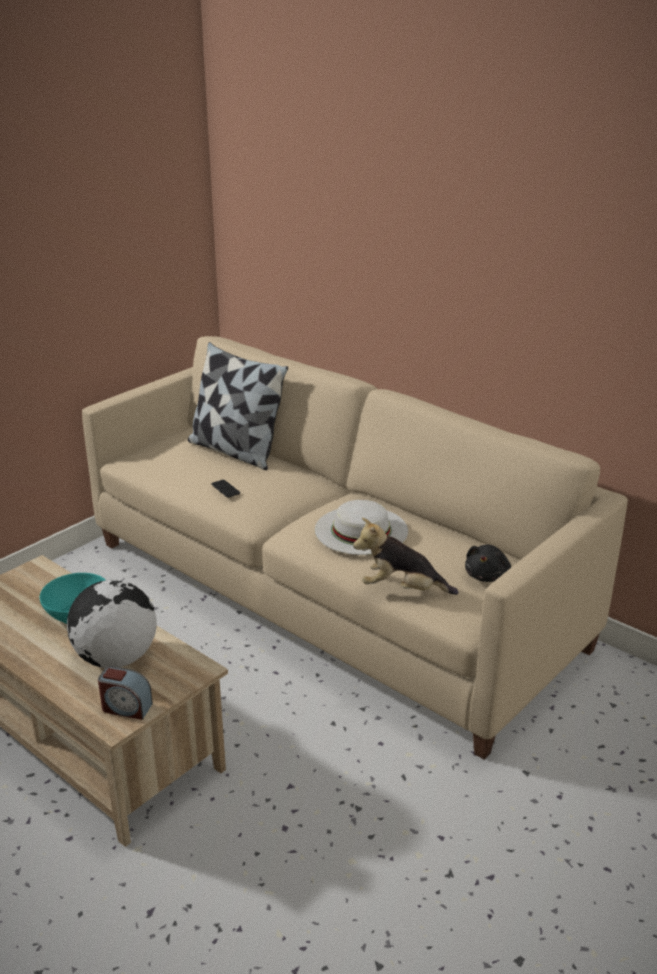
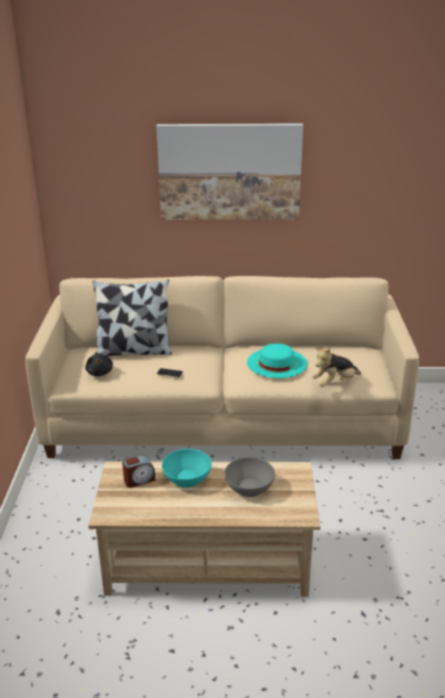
camera: 40 degrees left, 0 degrees up
(116, 658) = (249, 488): globe -> grey bowl
(126, 707) = (295, 506): alarm clock -> alarm clock (139, 480)
(361, 530) = (277, 363): white hat -> turquoise hat
(416, 232) = (229, 172): none -> picture
(487, 576) = (360, 359): black plush toy -> black plush toy (99, 372)

